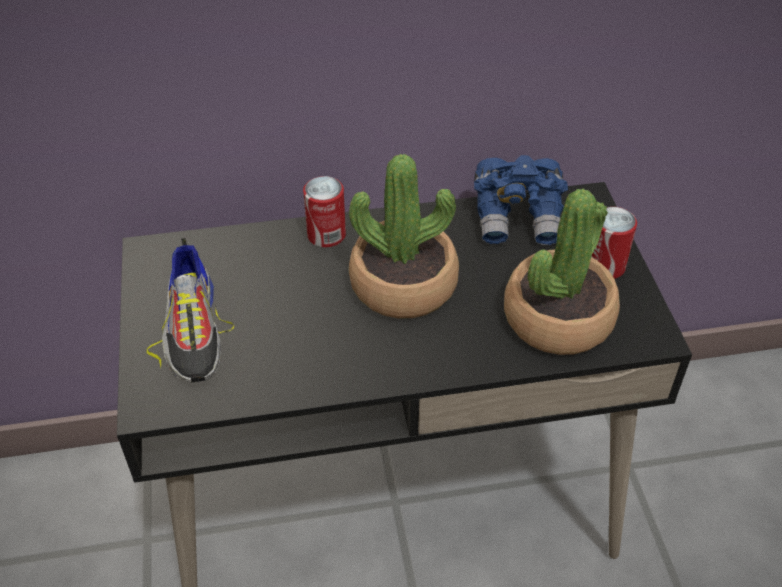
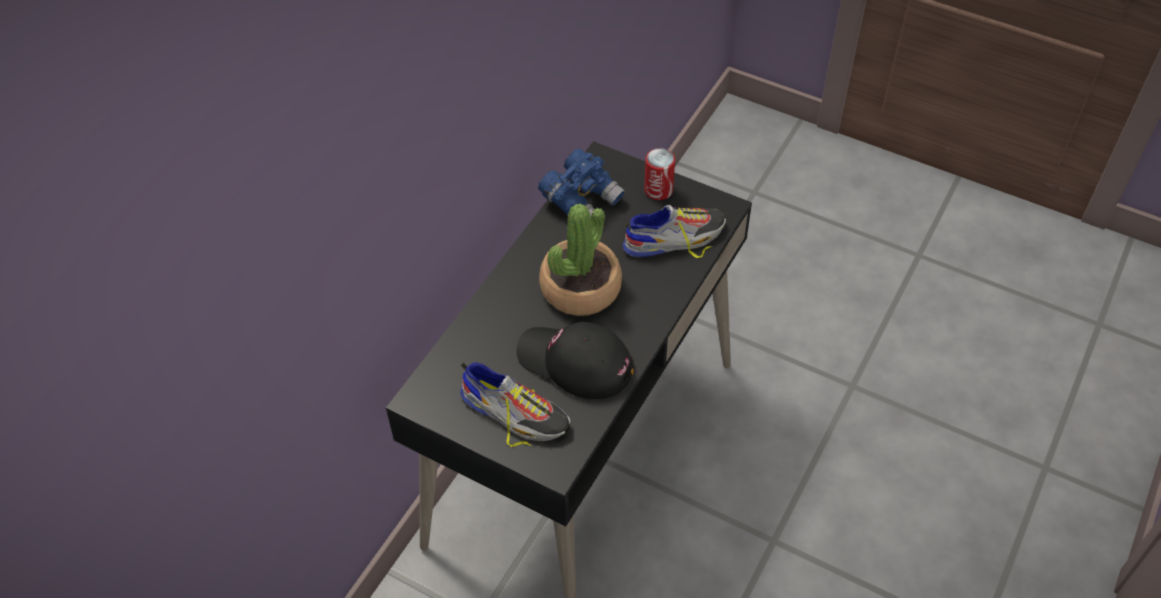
camera: 50 degrees left, 5 degrees up
(301, 338) = (575, 363): none -> black cap
(326, 235) = (499, 298): can -> none
(557, 318) = (675, 237): potted plant -> shoe

